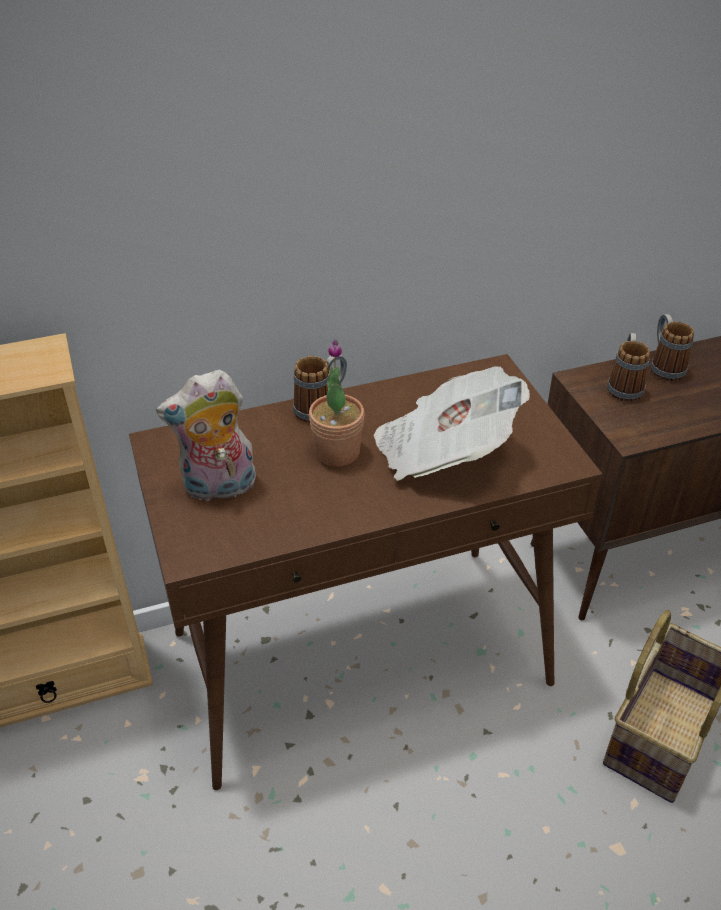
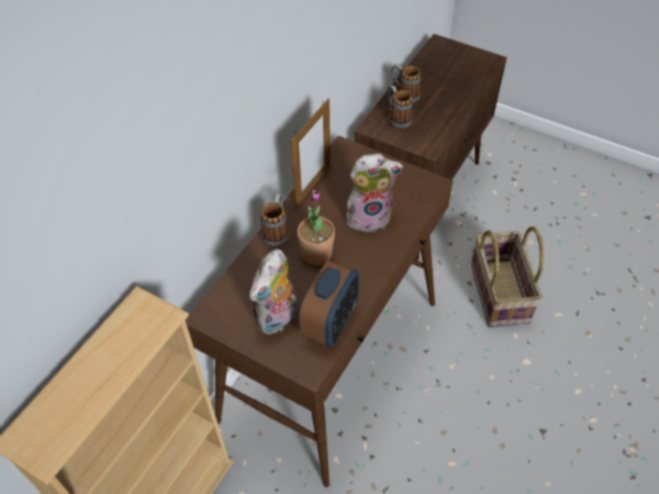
camera: 40 degrees left, 10 degrees up
(266, 528) = (330, 323): none -> alarm clock
(415, 386) = (313, 185): none -> picture frame
(443, 451) = (369, 217): newspaper -> plush toy

